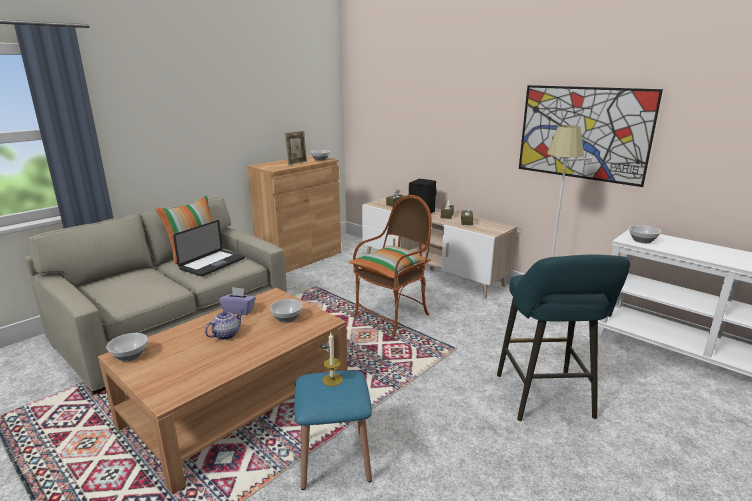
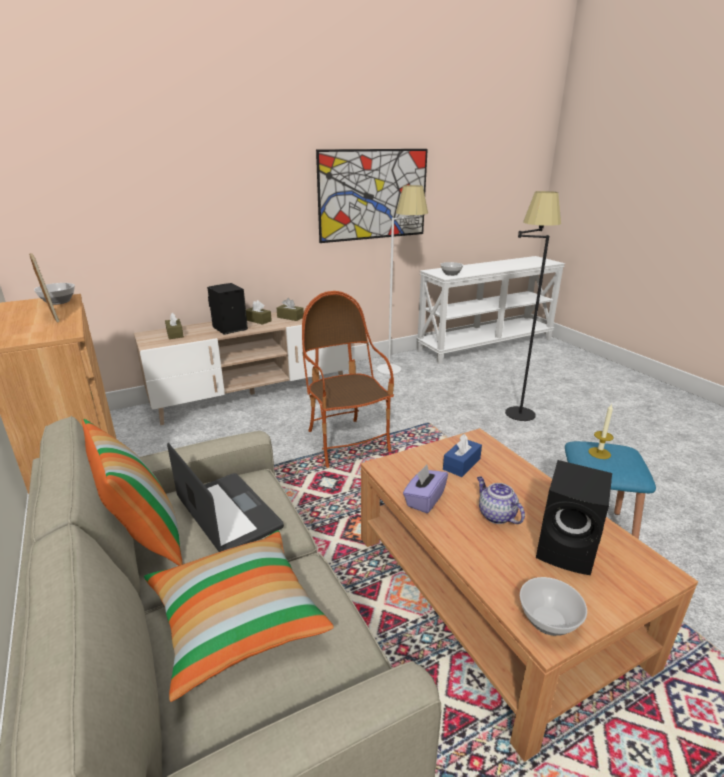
camera: 70 degrees left, 5 degrees up
(191, 362) = (568, 550): none -> black speaker
(286, 318) = (461, 464): bowl -> blue tissue box
(389, 271) = (342, 389): pillow -> pillow (236, 620)
(546, 399) = (516, 407): turquoise stool -> black floor lamp

